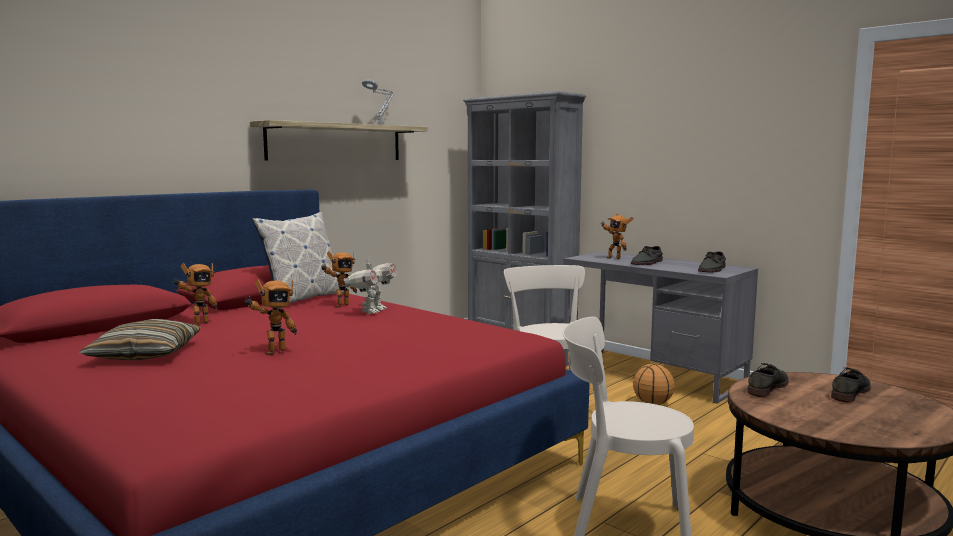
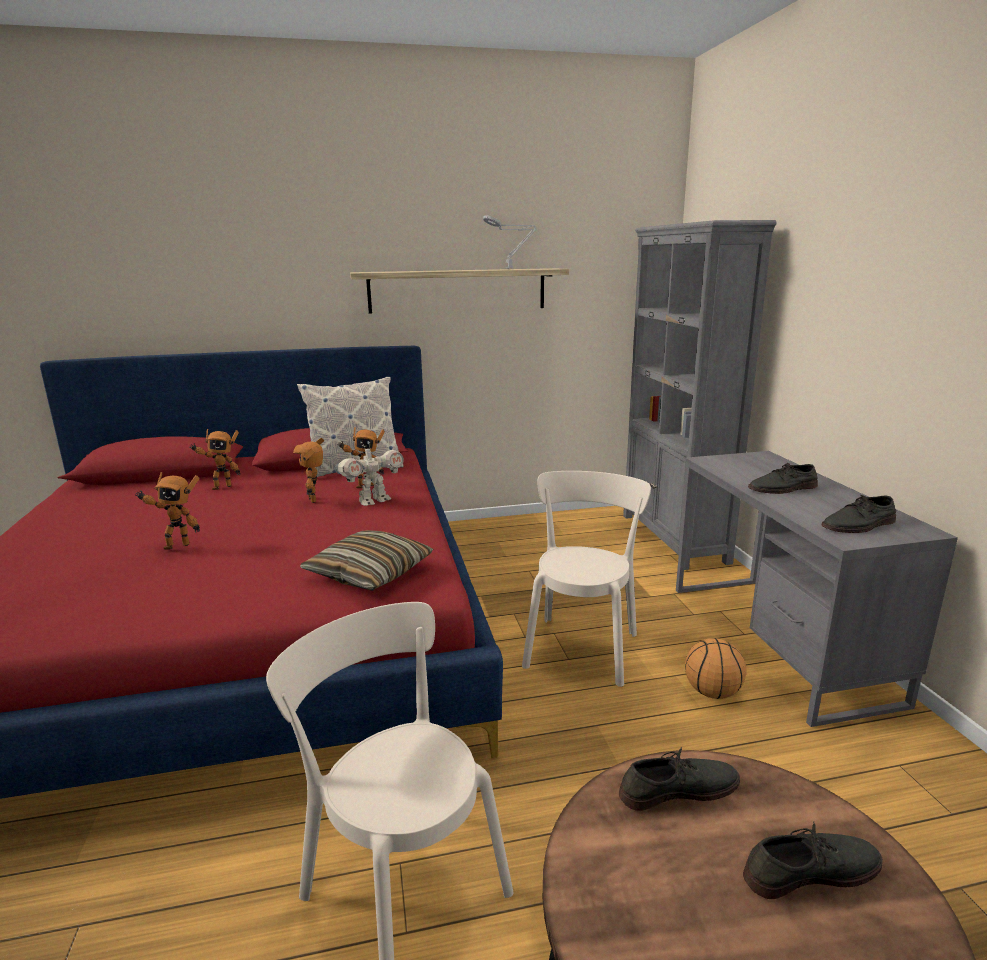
camera: 35 degrees right, 10 degrees up
(145, 354) = (114, 520): pillow -> pillow (370, 573)
(614, 258) = (755, 469): toy robot -> toy robot (315, 499)

